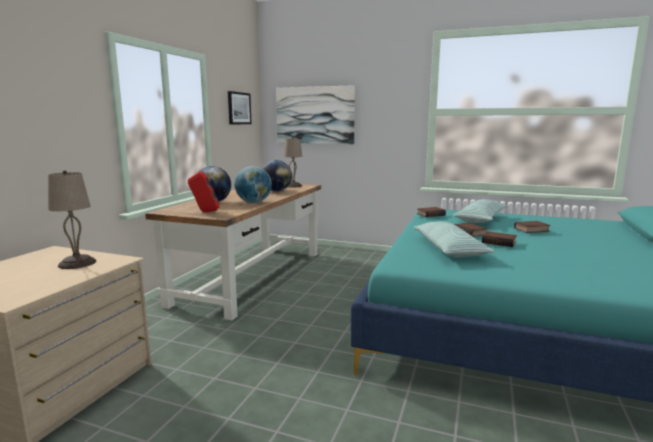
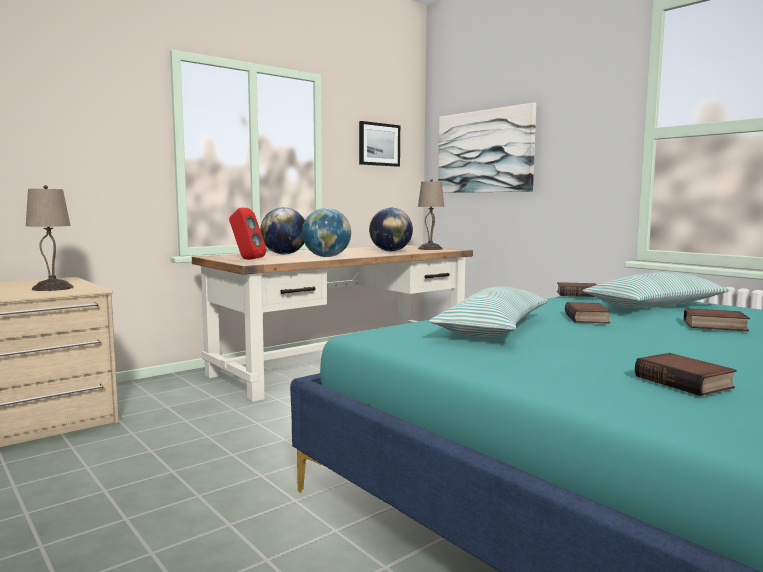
camera: 30 degrees right, 5 degrees down
(499, 242) = (605, 332): book -> book (685, 382)

